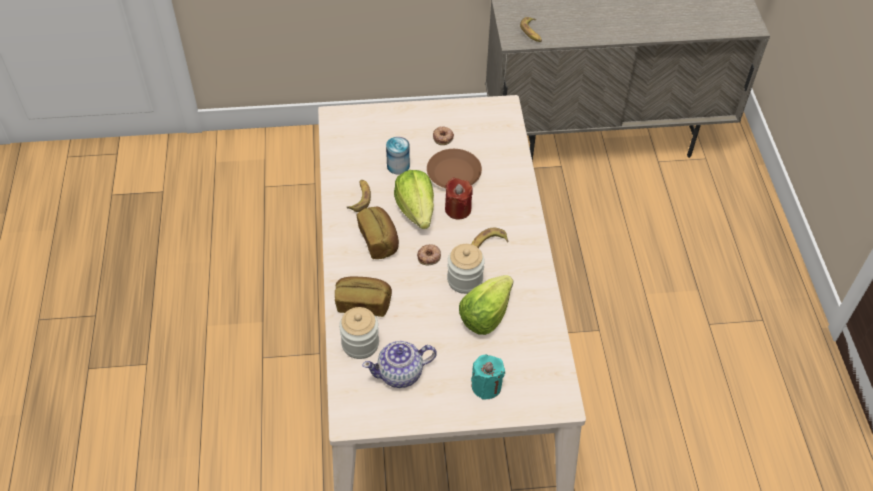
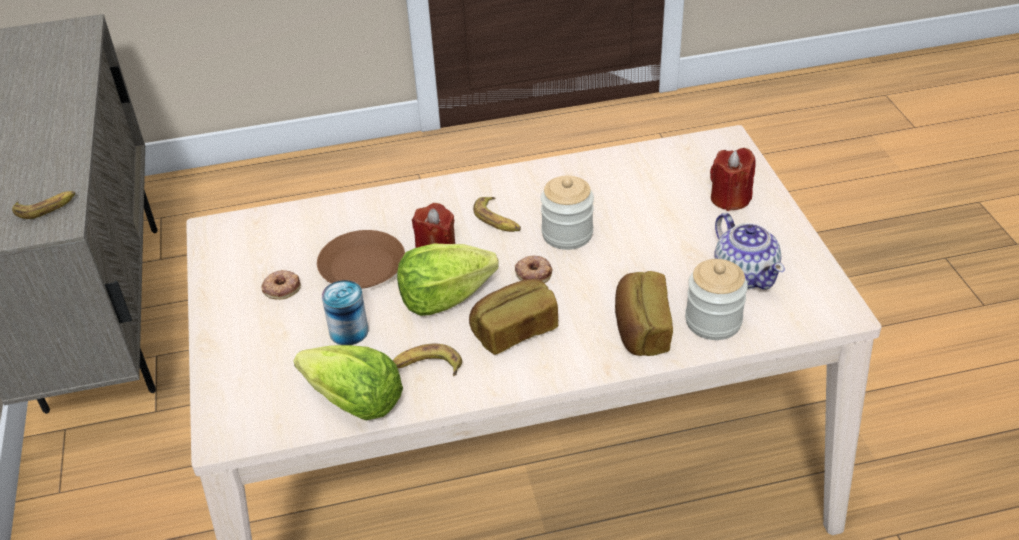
camera: 95 degrees left, 10 degrees down
(485, 315) = (621, 210): lettuce -> lettuce (354, 402)
(486, 386) = (730, 198): turquoise candle -> red candle

